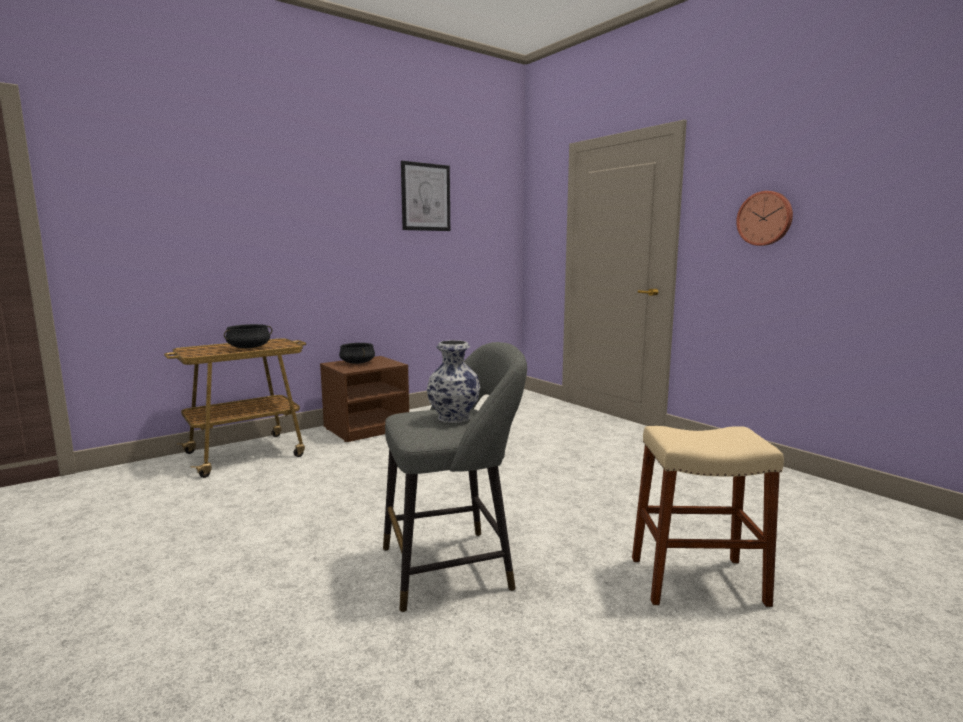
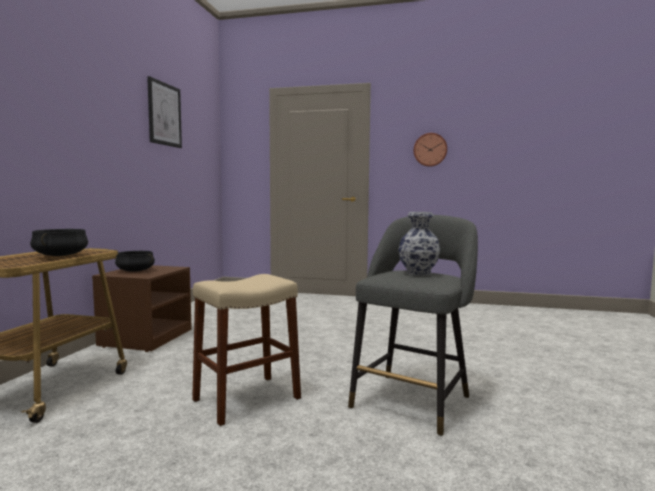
camera: 40 degrees left, 5 degrees down
(697, 581) = (524, 360): beige stool -> beige stool (247, 399)

